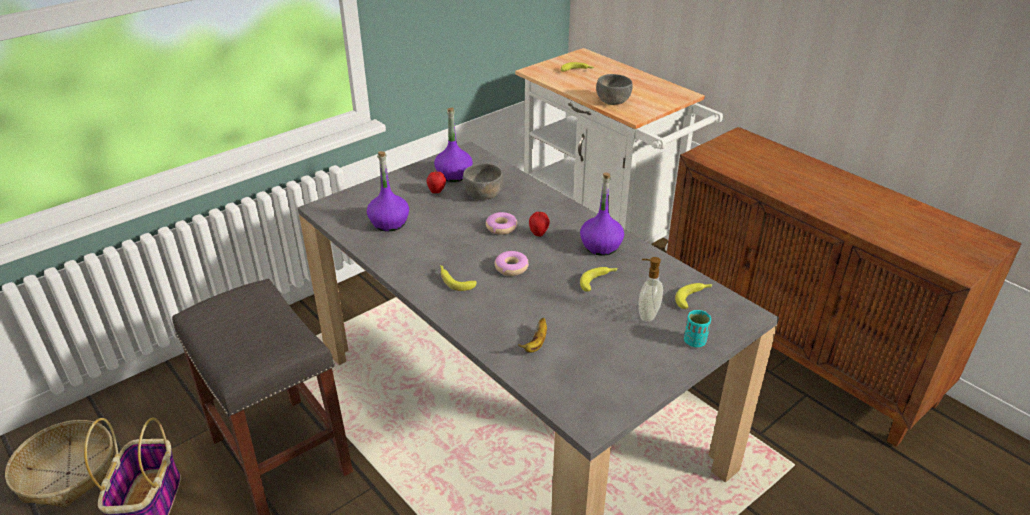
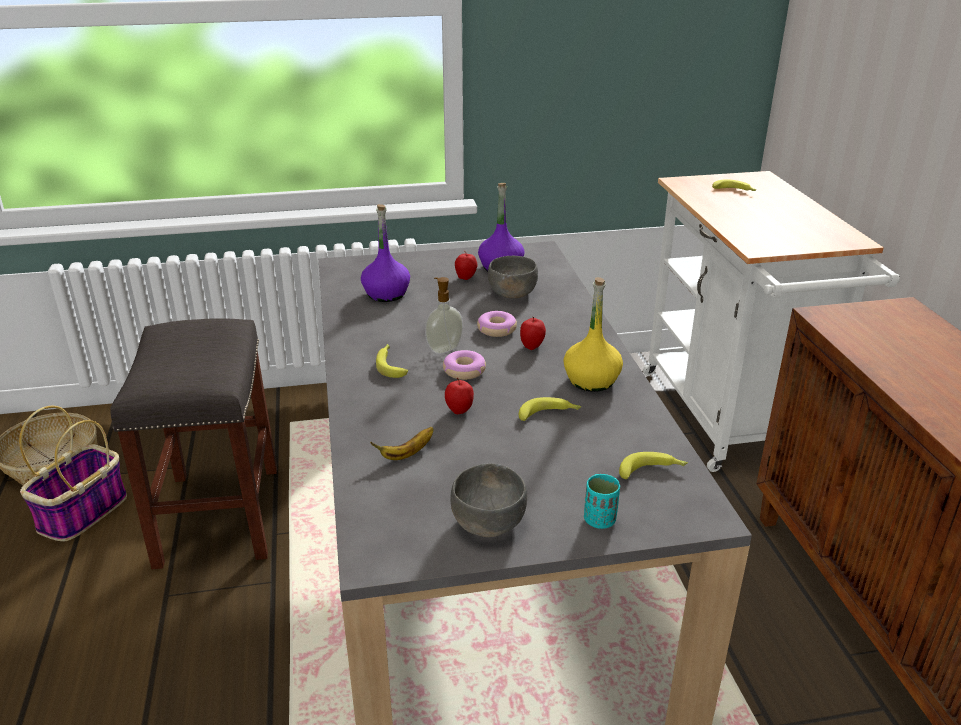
camera: 30 degrees right, 5 degrees down
(539, 300) = (459, 411): none -> apple
(601, 246) = (592, 380): purple bottle -> yellow bottle
(613, 101) = (746, 228): grey bowl -> grey bowl (489, 522)
(647, 314) = (570, 469): soap dispenser -> soap dispenser (444, 348)

